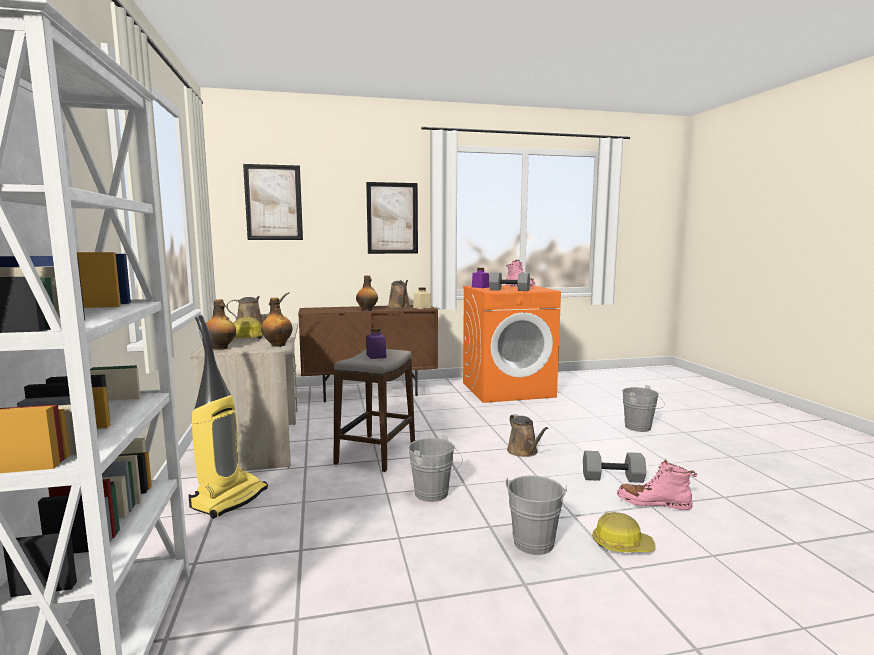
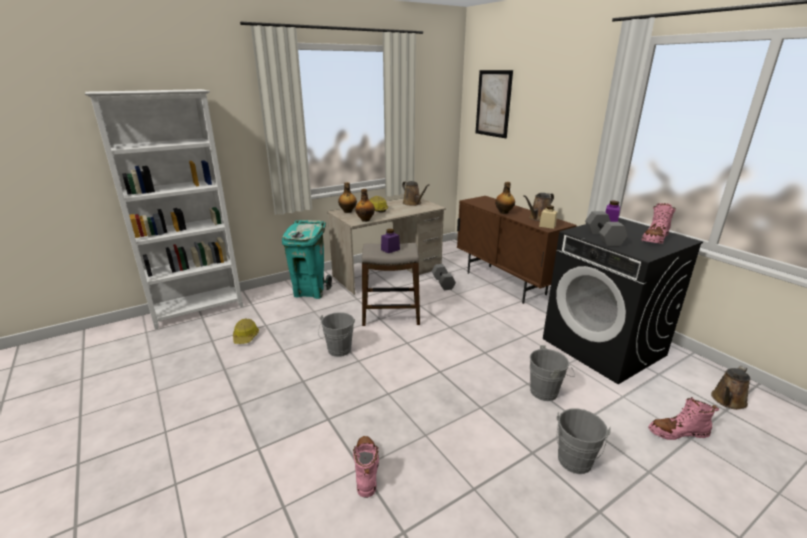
camera: 70 degrees right, 15 degrees up
(229, 498) = (310, 291): vacuum cleaner -> turquoise trash can
(392, 218) = (575, 126): picture -> none
(508, 390) = (604, 347): orange washing machine -> black washing machine
(524, 452) = (436, 380): brown watering can -> brown watering can (727, 401)
(534, 540) = (288, 403): grey bucket -> grey bucket (547, 392)
(610, 397) = (678, 432): none -> pink boot
(612, 478) = (407, 440): grey dumbbell -> grey dumbbell (442, 283)
(622, 545) = (290, 448): hard hat -> hard hat (246, 337)

